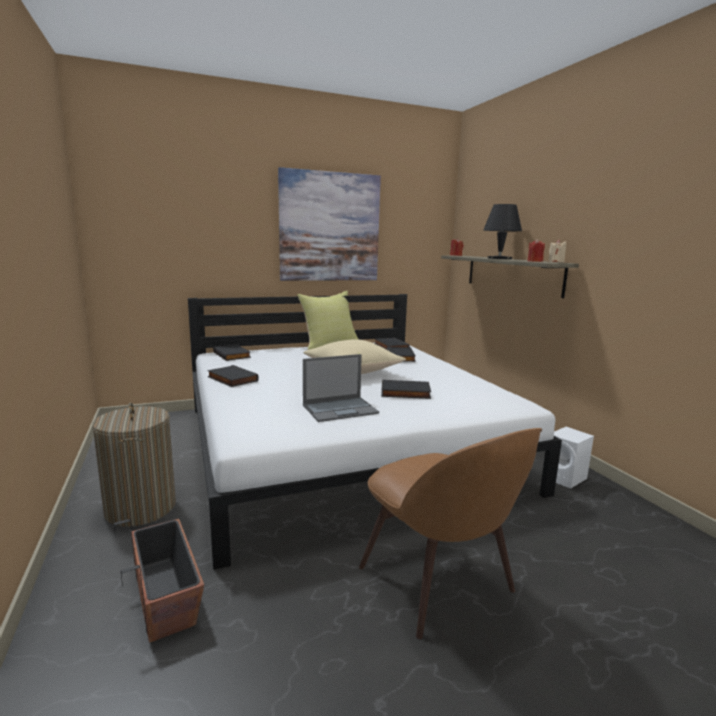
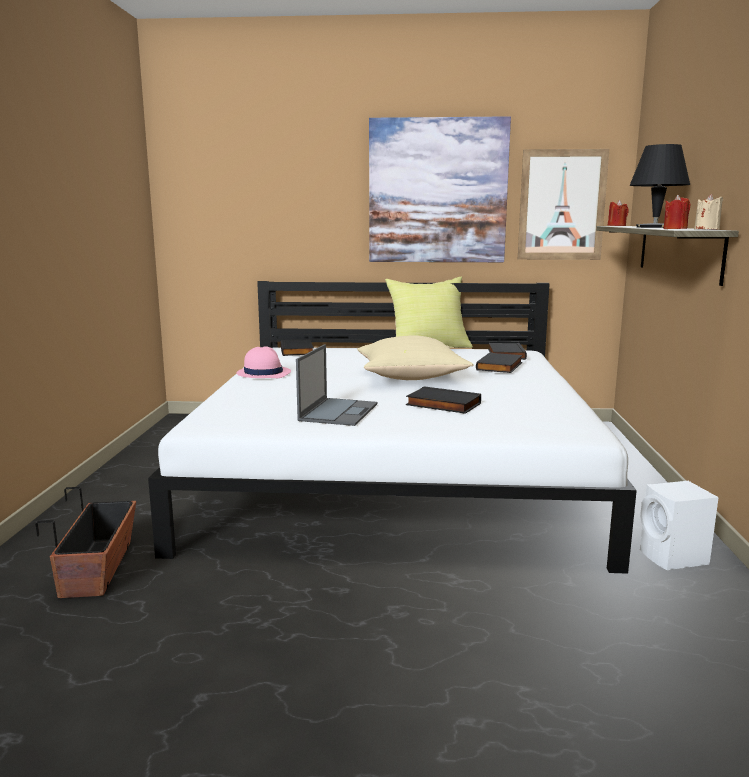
camera: 25 degrees right, 0 degrees up
(141, 508) = (138, 496): laundry basket -> none
(231, 379) = (263, 373): black book -> pink hat
(341, 409) = (338, 412): laptop -> laptop turned 75 degrees counterclockwise
(412, 240) = (562, 205): none -> picture
(439, 583) = (365, 623): brown chair -> none

